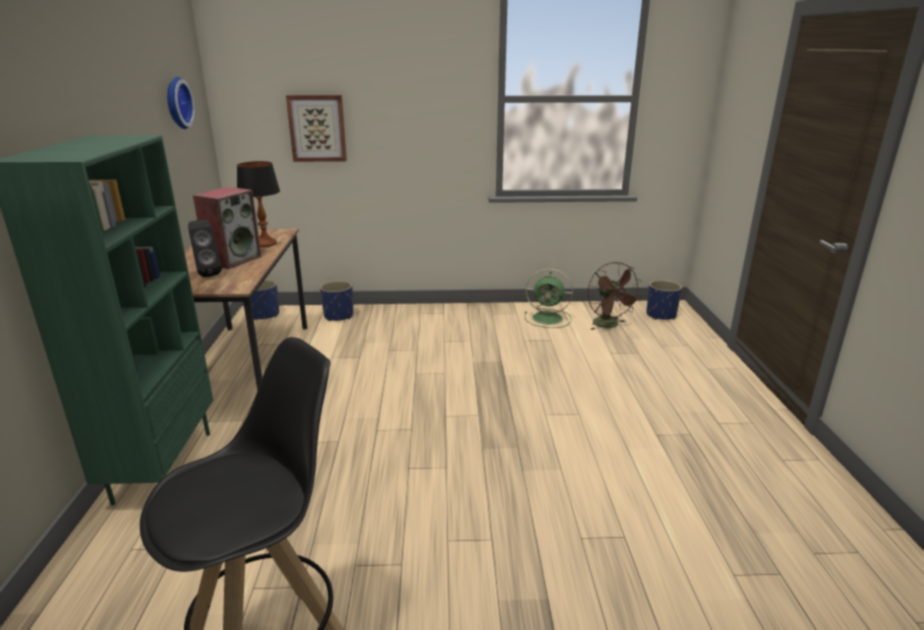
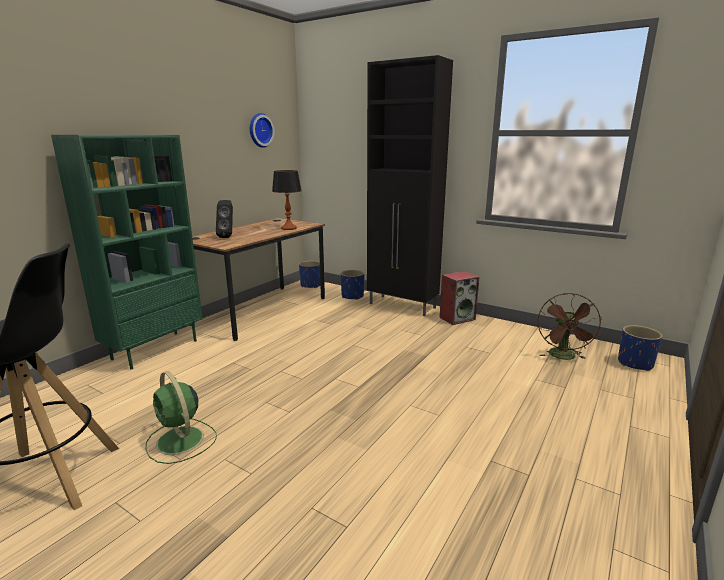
camera: 35 degrees right, 5 degrees down
(233, 259) = (255, 233): speaker -> speaker (457, 318)
(317, 128) = (358, 154): picture -> none
(411, 313) = (403, 306): none -> black cabinet
(549, 318) = (510, 337): green fan -> green fan (181, 441)

